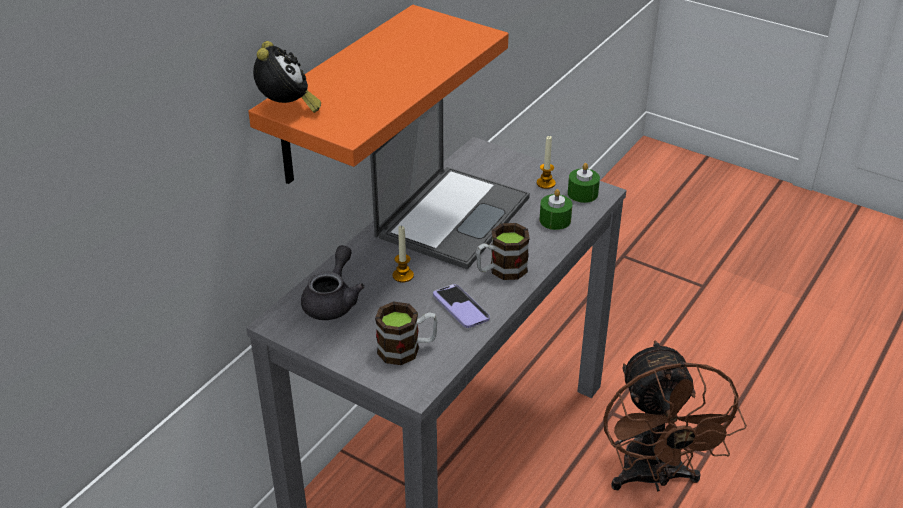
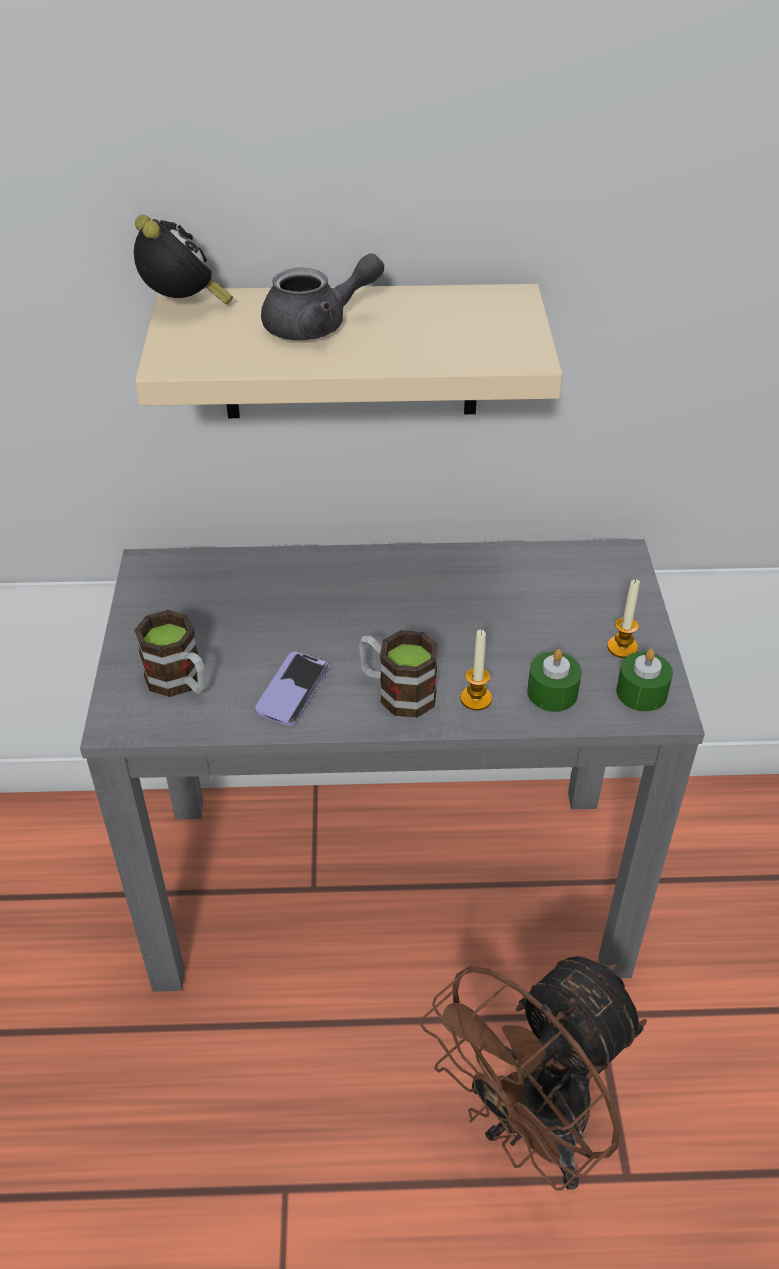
camera: 55 degrees right, 5 degrees up
(287, 108) = (184, 307): alarm clock -> alarm clock turned 75 degrees counterclockwise
(333, 301) = (216, 585): grey teapot -> grey teapot (317, 325)
(340, 98) = (350, 352): orange shelf -> beige shelf
(403, 275) = (308, 615): candle -> candle (476, 699)
(453, 215) = (462, 600): laptop -> none

